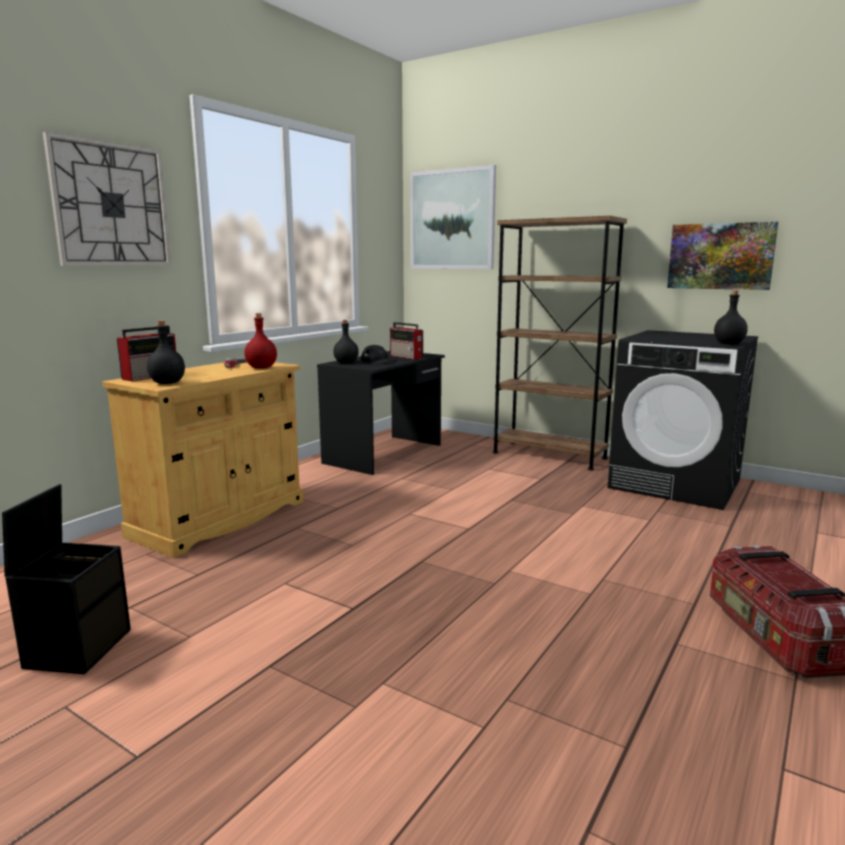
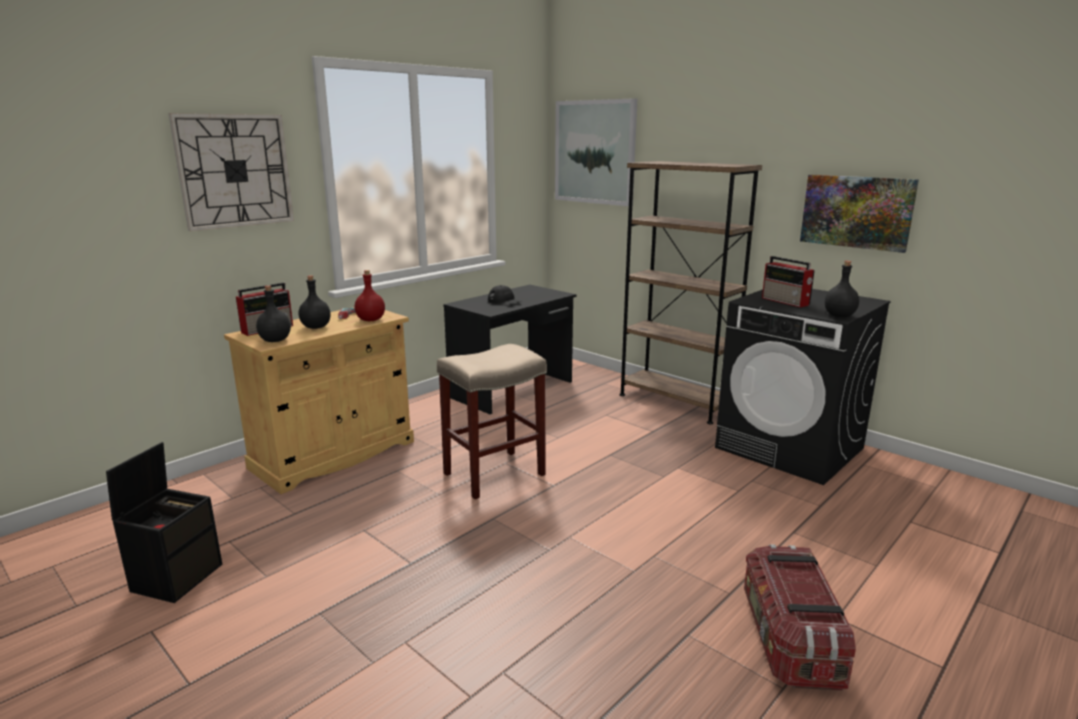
camera: 10 degrees right, 5 degrees up
(346, 363) = (471, 303): black bottle -> black bottle (316, 327)
(402, 524) = (493, 475): none -> beige stool
(406, 356) = (536, 296): radio -> radio (786, 301)

